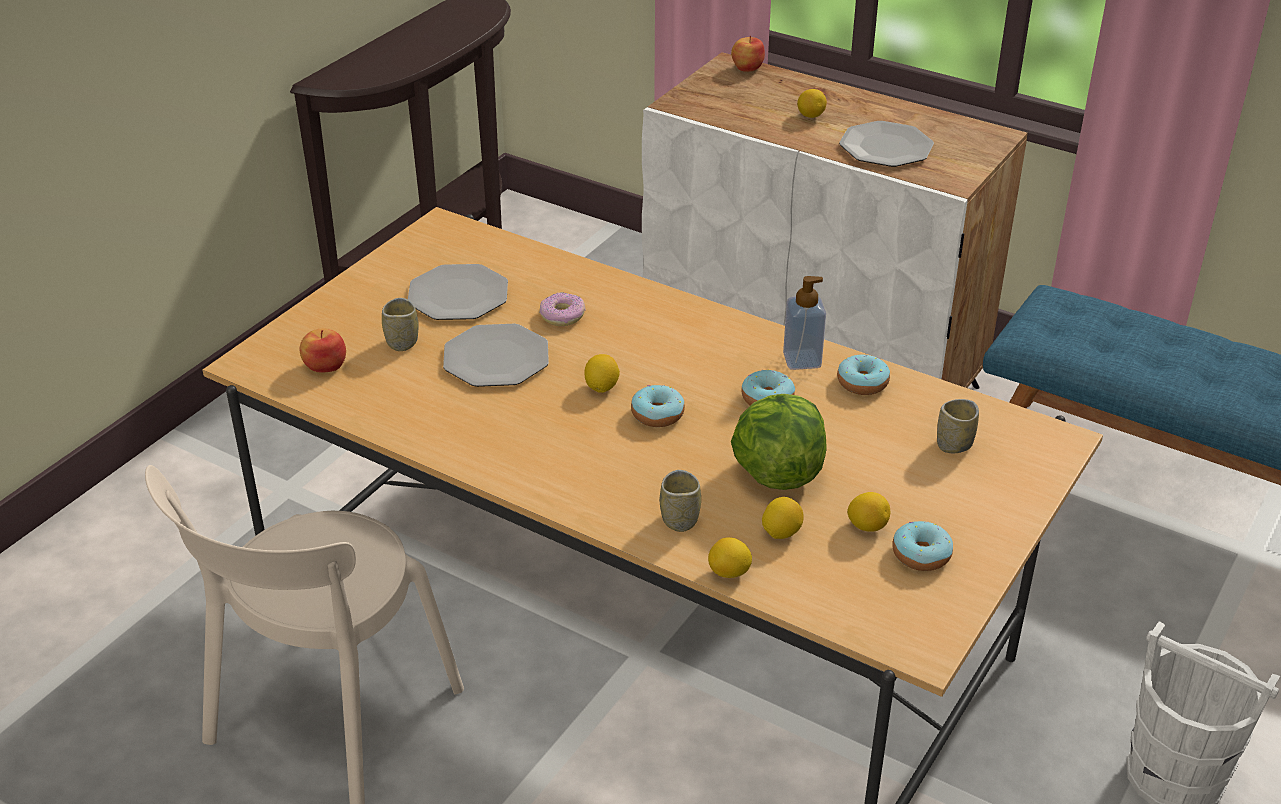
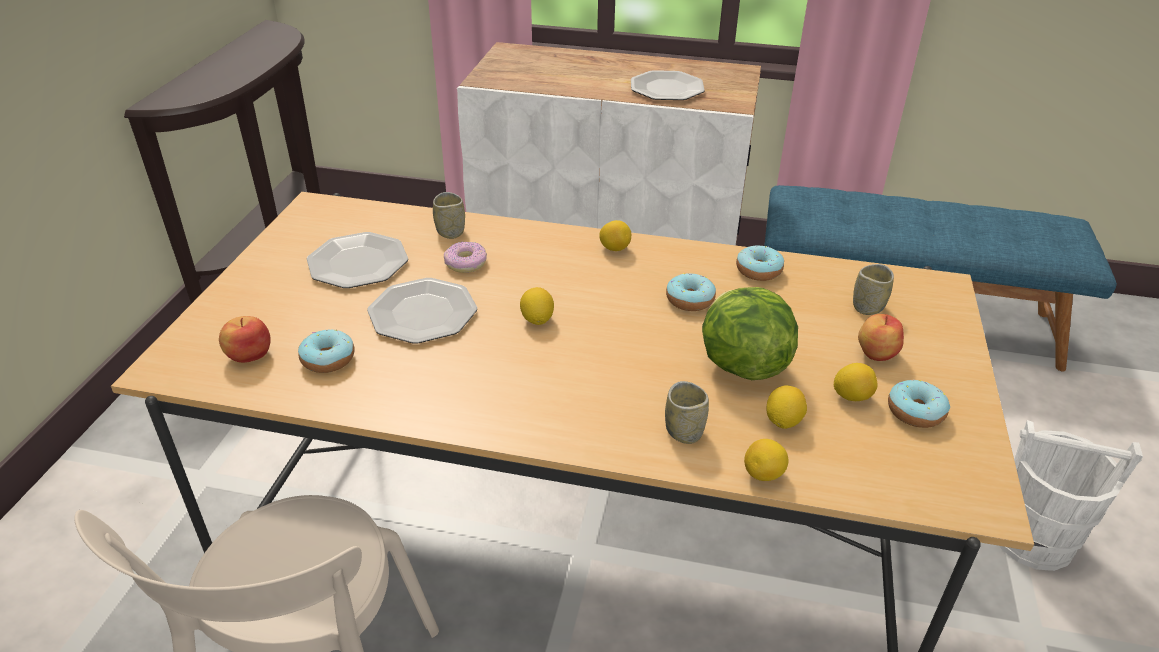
camera: 20 degrees left, 0 degrees up
(402, 342) = (321, 316): cup -> cup (450, 232)
(657, 414) = (602, 334): donut -> donut (328, 359)
(747, 68) = (523, 50): apple -> apple (875, 353)
(802, 360) = (697, 261): soap dispenser -> none
(810, 116) = (594, 75): lemon -> lemon (614, 248)

